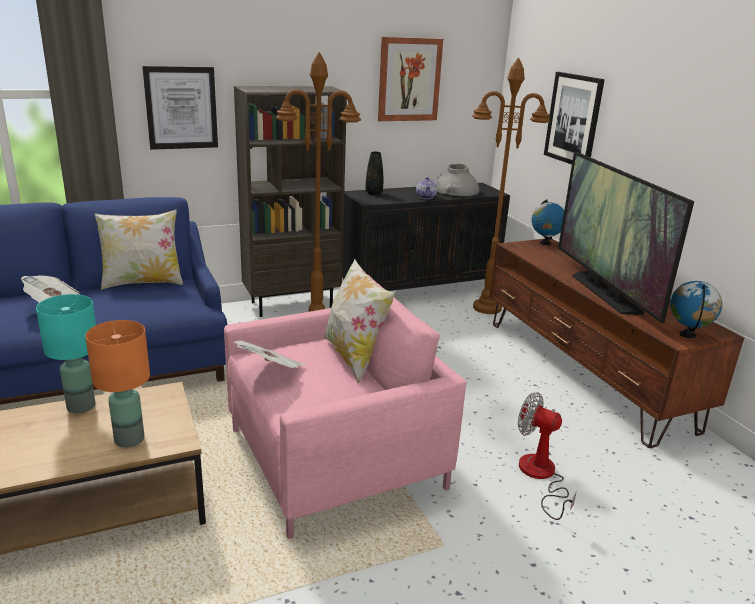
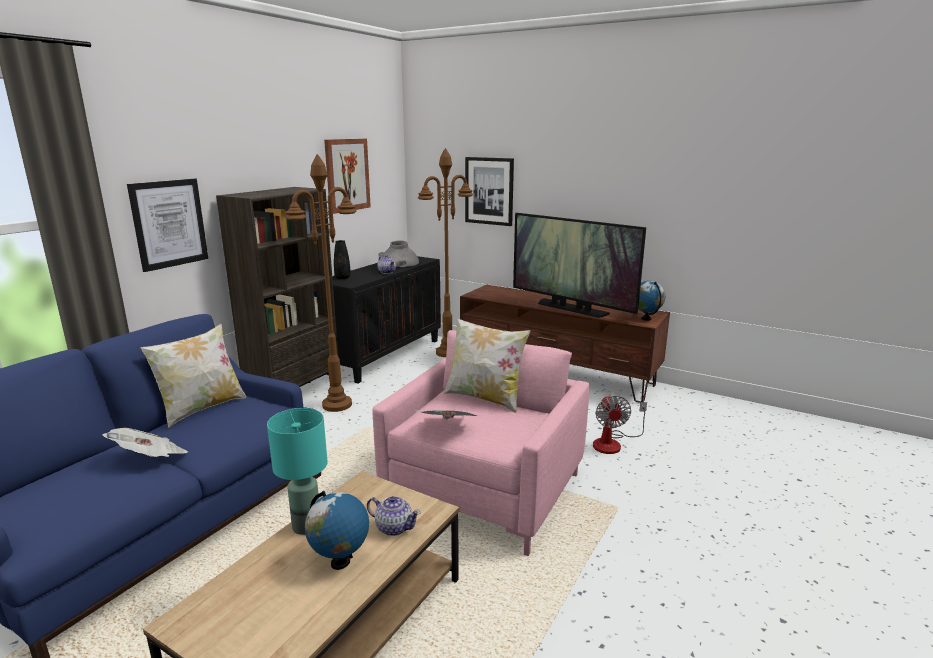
camera: 35 degrees left, 5 degrees down
(130, 439) = (394, 527): orange table lamp -> teapot
(540, 476) = (613, 443): fan -> fan turned 90 degrees counterclockwise
(545, 243) = (489, 288): globe -> globe (340, 563)

